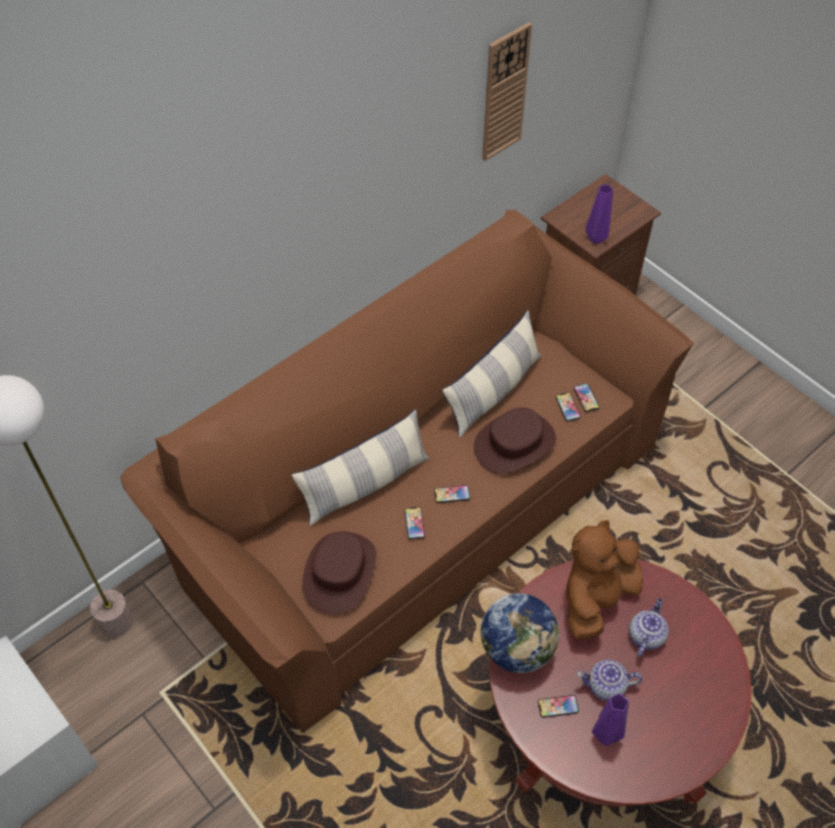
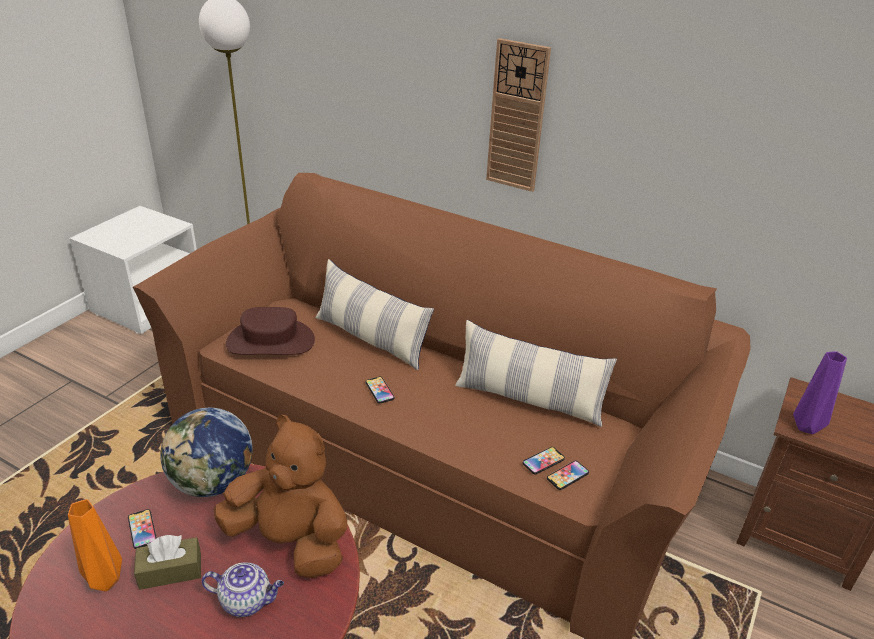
camera: 70 degrees right, 20 degrees down
(414, 523) = (336, 373): phone -> none
(504, 93) = (773, 139): wall clock -> wall clock (517, 117)
(514, 444) = (465, 424): brown hat -> none
(604, 734) = (105, 579): purple vase -> orange vase
(606, 686) = (170, 571): teapot -> brown tissue box

